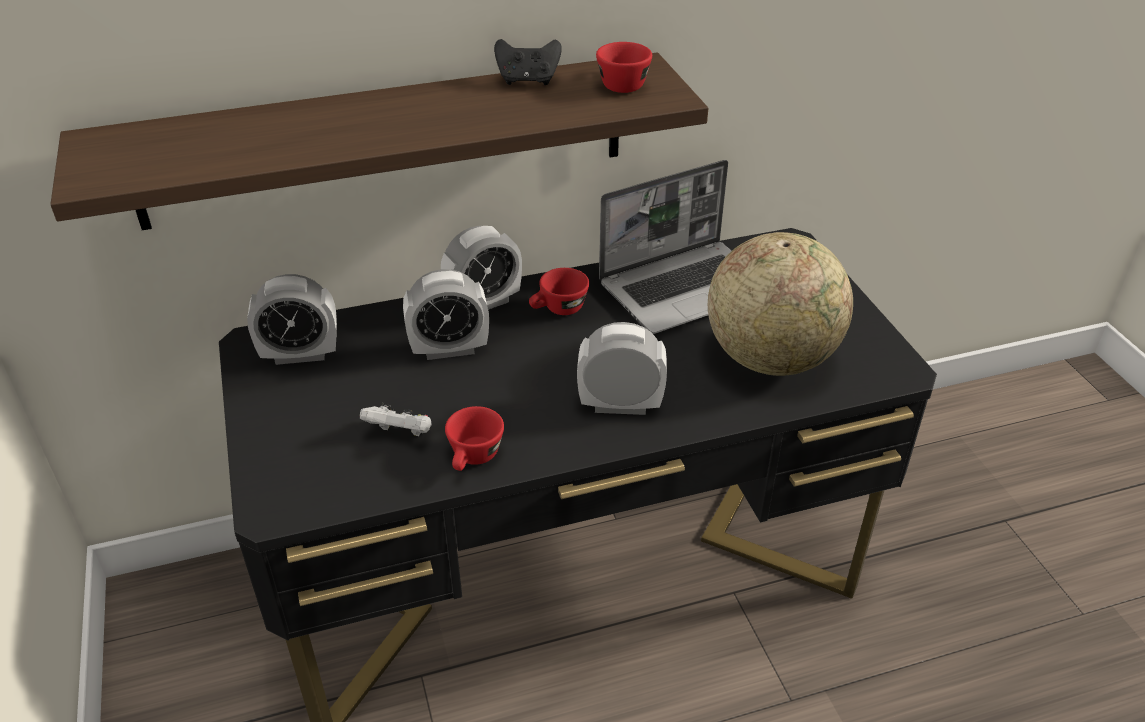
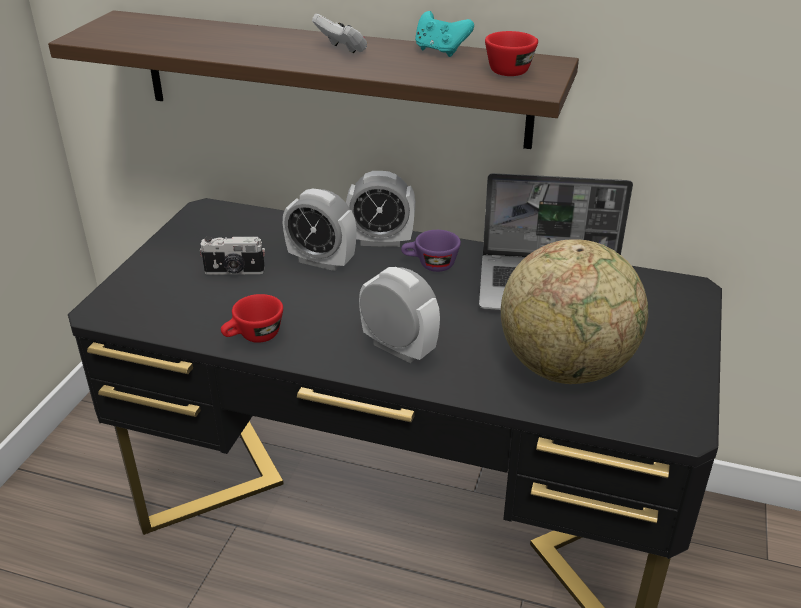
camera: 35 degrees right, 5 degrees down
(300, 354) = (224, 228): alarm clock -> none
(371, 399) = (234, 272): none -> camera
(401, 434) = (227, 301): white game controller -> white game controller (342, 50)
(528, 81) = (440, 51): black game controller -> turquoise game controller
(558, 309) = (430, 265): red cup -> purple cup

